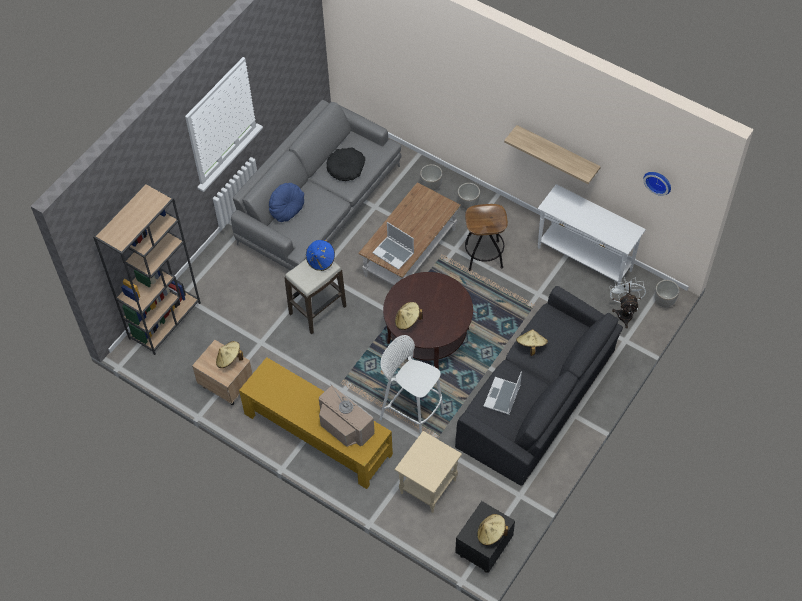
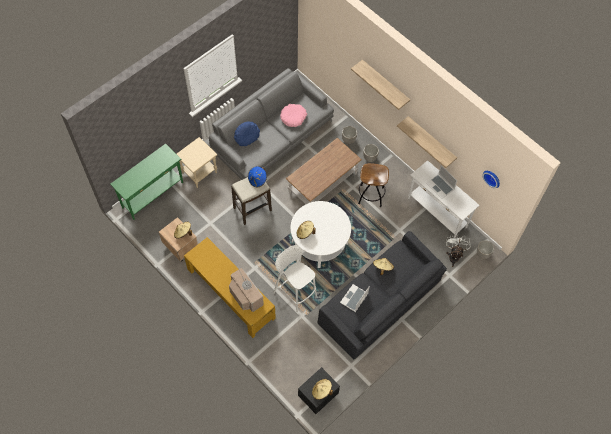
camera: 10 degrees right, 5 degrees up
(165, 320) = (153, 194): bookcase -> green console table
(345, 168) = (293, 117): black pillow -> pink pillow
(394, 253) = (309, 183): laptop -> laptop (440, 186)
(427, 485) = (292, 345): beige side table -> beige side table (199, 172)
(428, 335) = (319, 242): brown coffee table -> white coffee table
(474, 85) = (385, 84): none -> shelf

